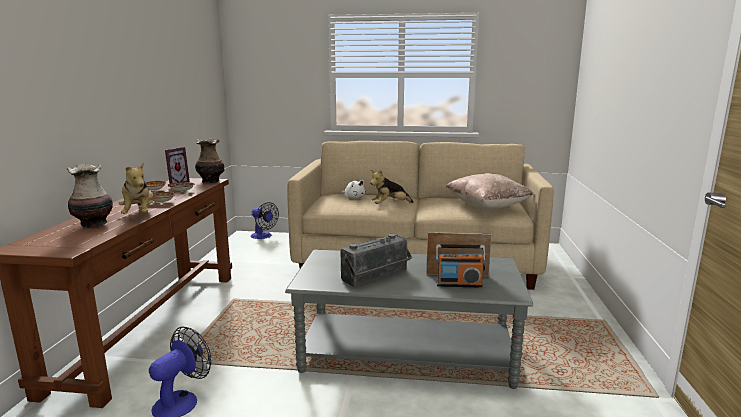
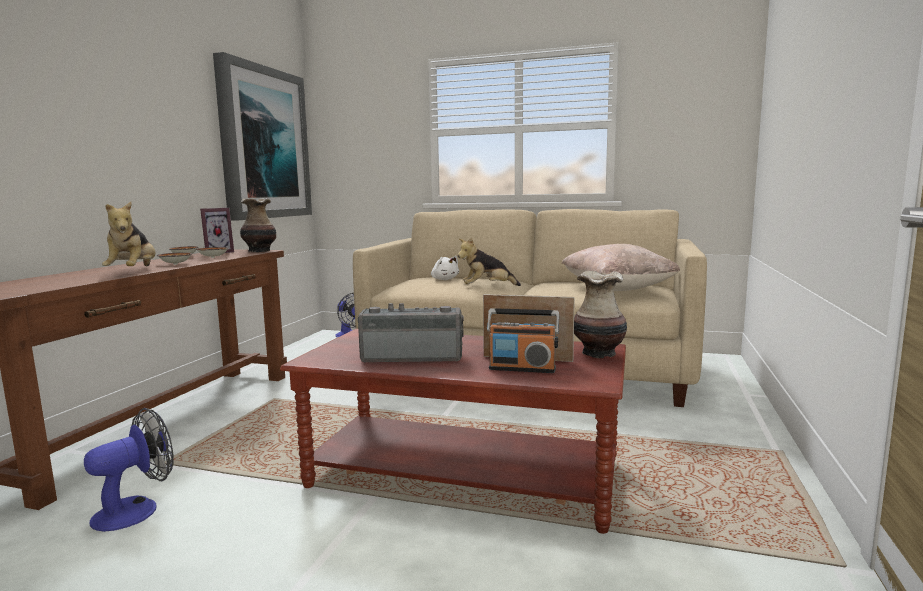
camera: 10 degrees right, 5 degrees down
(94, 224) = (69, 277): vase -> vase (599, 353)
(195, 84) = (263, 144): none -> picture
(377, 276) = (412, 357): radio -> radio turned 150 degrees counterclockwise
(407, 353) = (464, 475): grey coffee table -> brown coffee table

